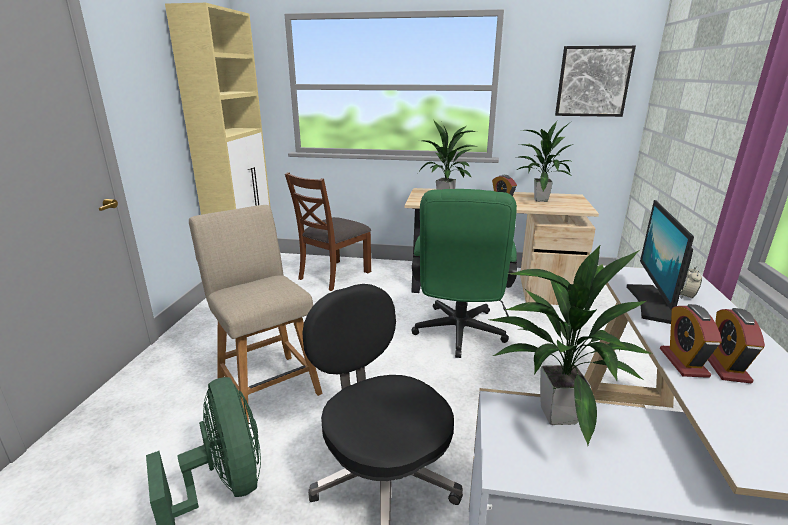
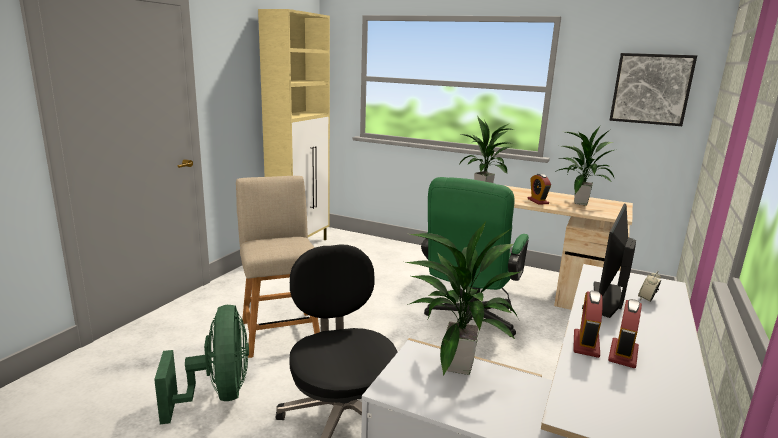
camera: 15 degrees right, 5 degrees down
(334, 275) = (376, 254): brown chair -> none

